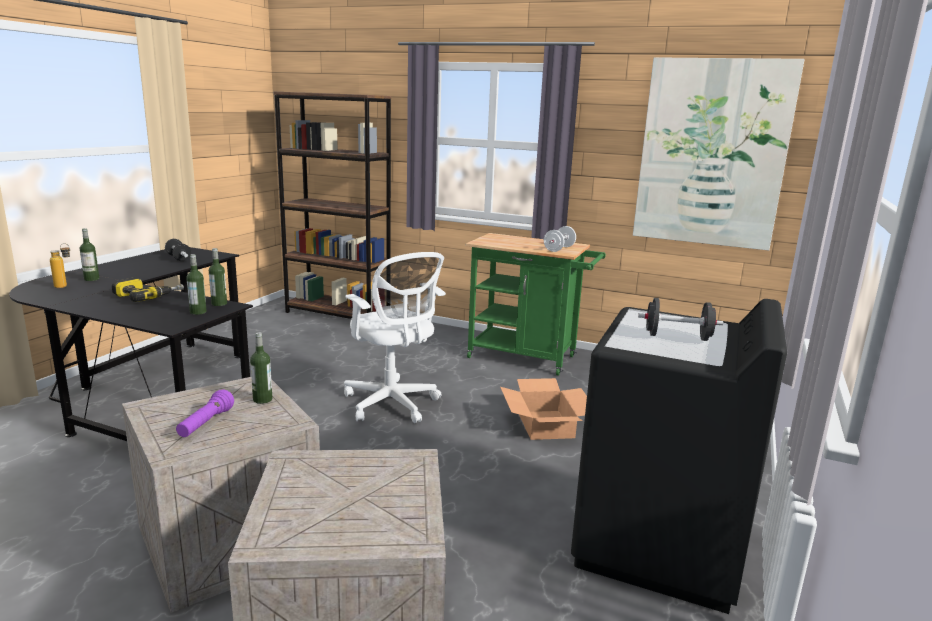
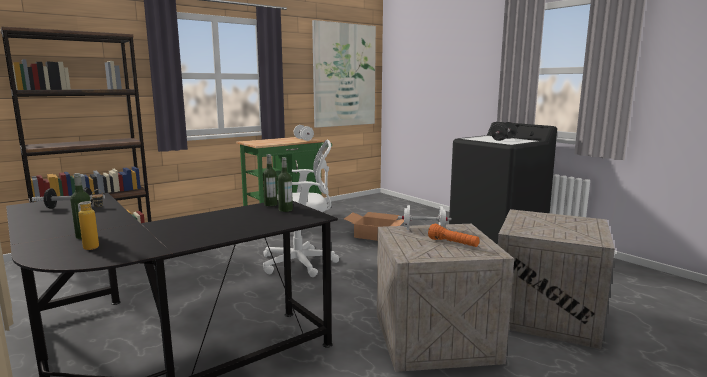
camera: 60 degrees left, 5 degrees down
(148, 296) = (205, 220): power drill -> none
(206, 424) = (453, 244): purple flashlight -> orange flashlight
(262, 399) = (424, 230): bottle -> white dumbbell

